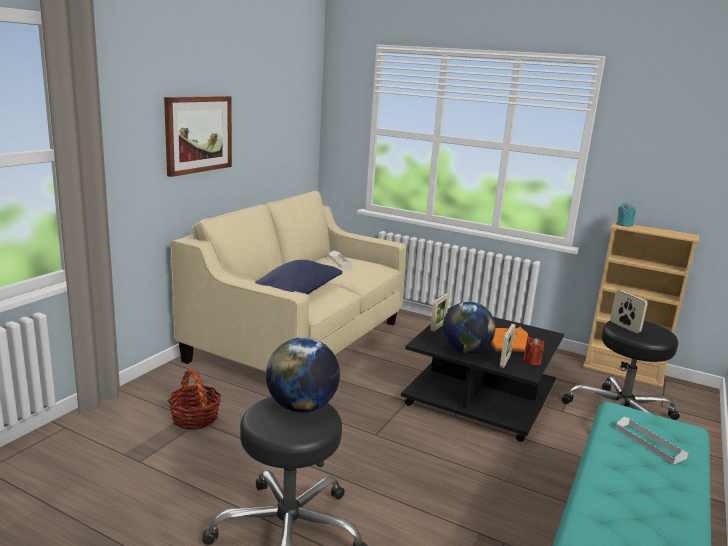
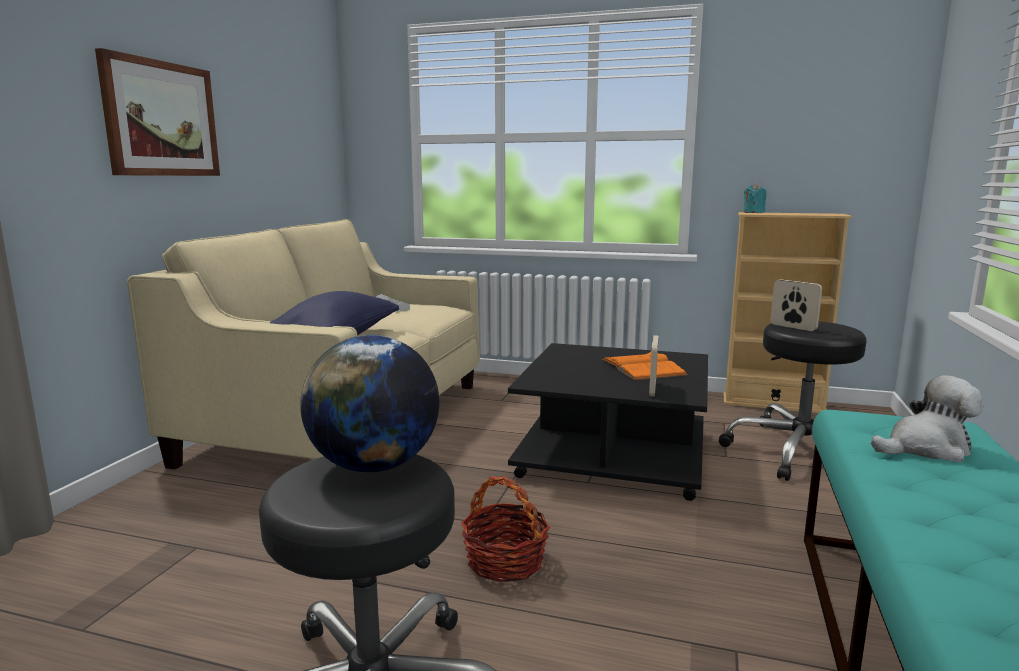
camera: 10 degrees left, 5 degrees down
(195, 418) = (187, 543): basket -> basket (505, 561)
(438, 326) = (544, 363): picture frame -> none
(465, 351) = (594, 384): globe -> none
(532, 361) = (687, 385): red candle -> none
(649, 443) = (926, 448): white tray -> plush toy

